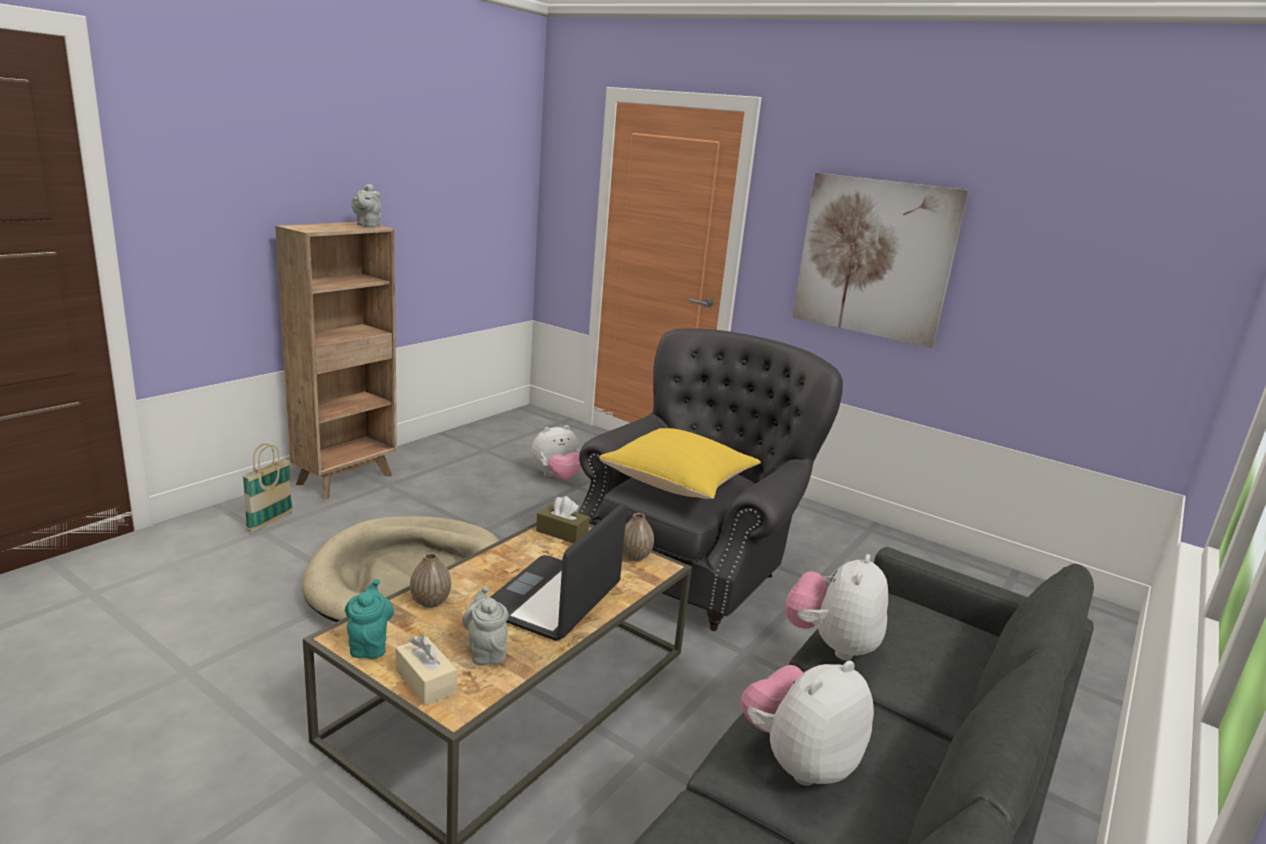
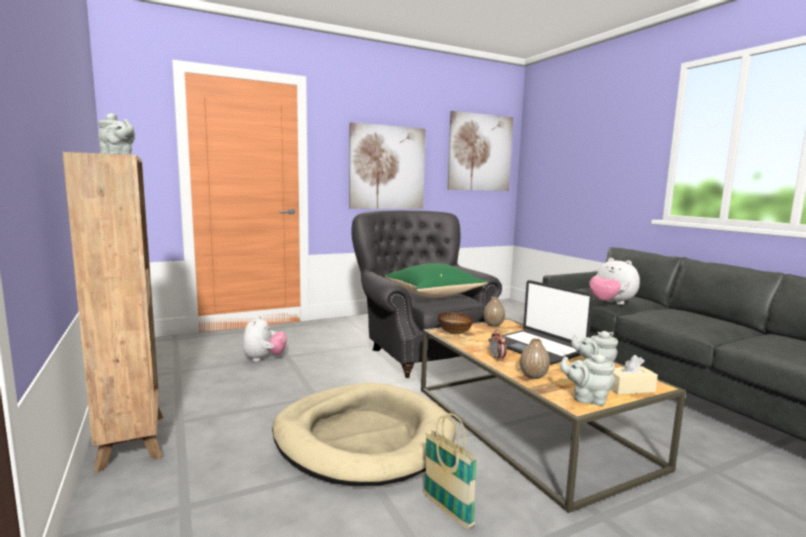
camera: 60 degrees left, 10 degrees down
(270, 522) = (169, 499): basket -> basket (447, 510)
(369, 644) = (587, 399): turquoise teapot -> grey teapot
(479, 572) = (497, 359): none -> alarm clock
(562, 532) = (455, 333): brown tissue box -> bowl
(680, 484) = (434, 295): yellow pillow -> green pillow
(798, 761) = (699, 323): plush toy -> none
(1117, 253) = (480, 152): none -> picture

